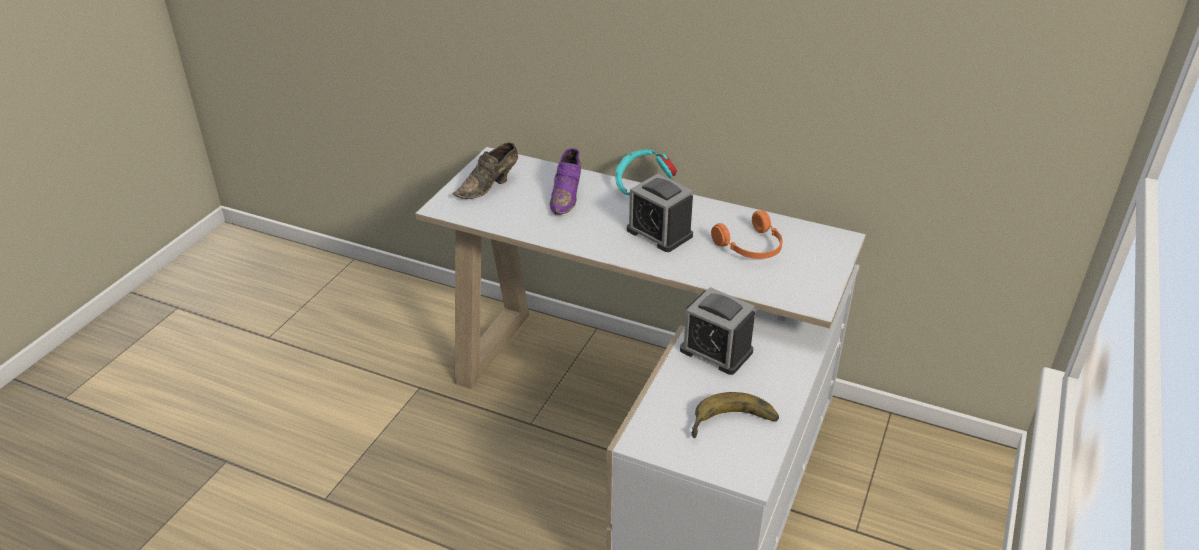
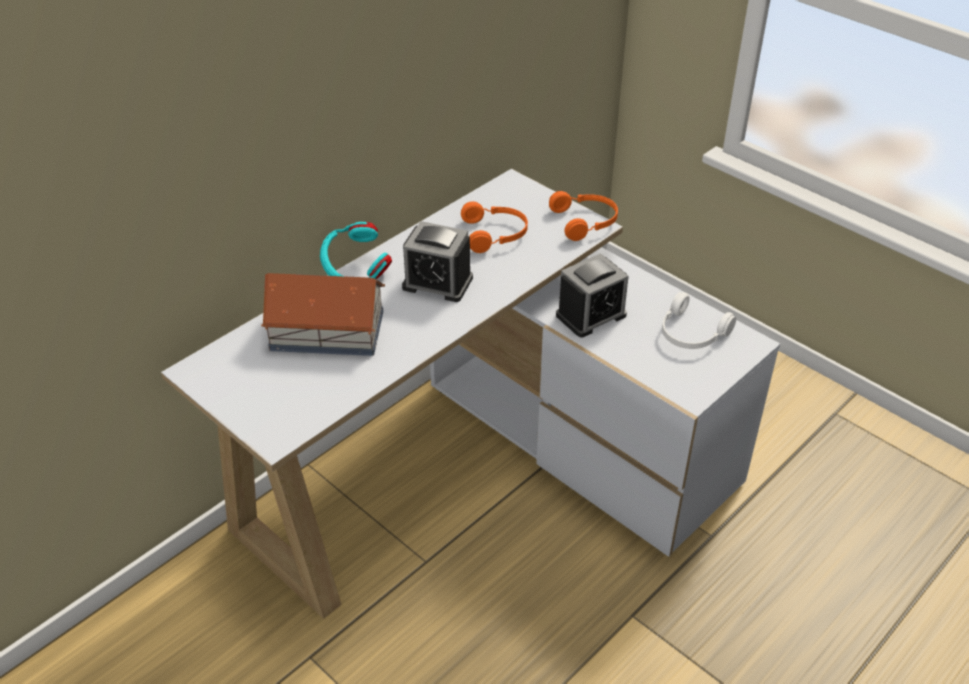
camera: 70 degrees left, 5 degrees up
(489, 186) = (259, 387): brown shoe -> none
(567, 196) = (326, 330): purple shoe -> toy house
(659, 233) = (437, 283): alarm clock -> alarm clock turned 45 degrees clockwise
(734, 426) = (691, 334): banana -> white headphones
(816, 296) = (585, 222): none -> orange headphones

